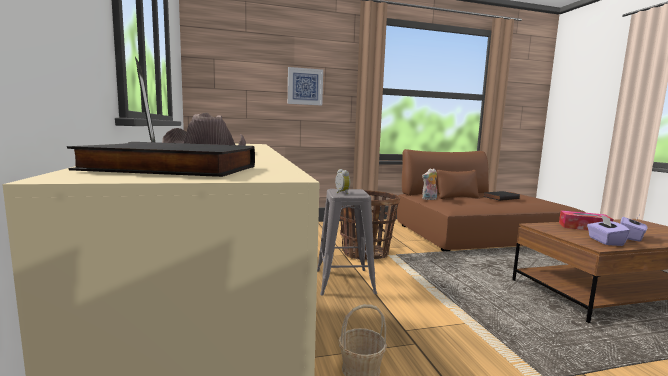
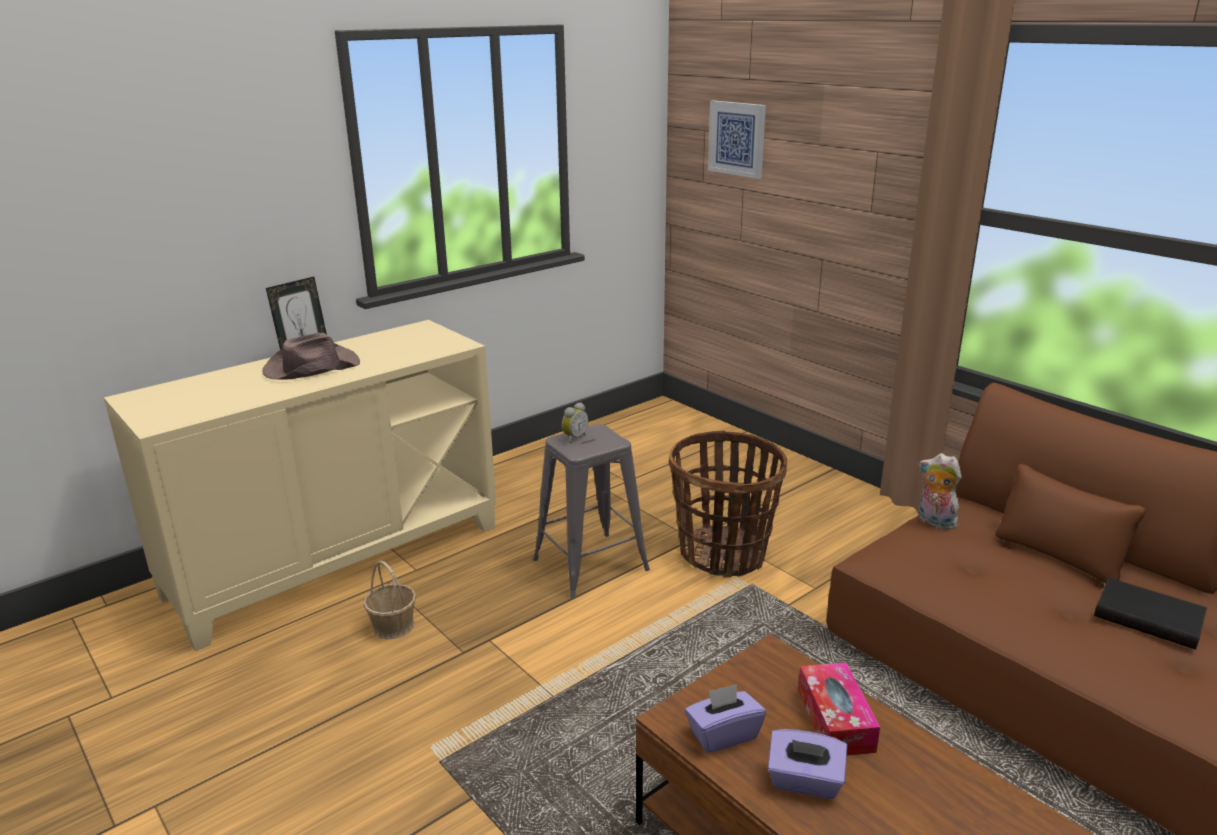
camera: 65 degrees right, 15 degrees up
(169, 169) = (167, 400): black book -> none
(305, 86) = (832, 192): picture -> picture (737, 138)

